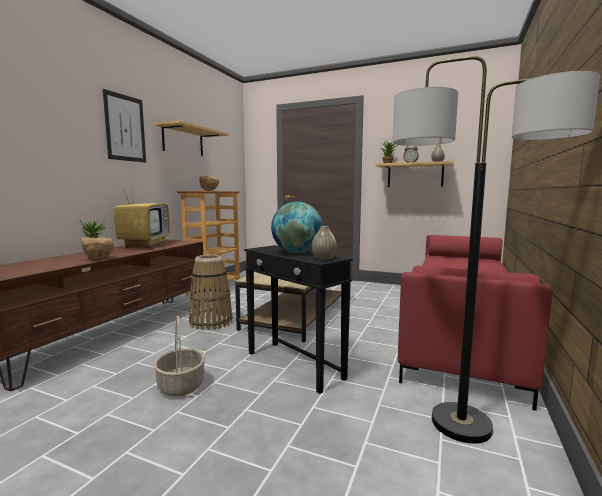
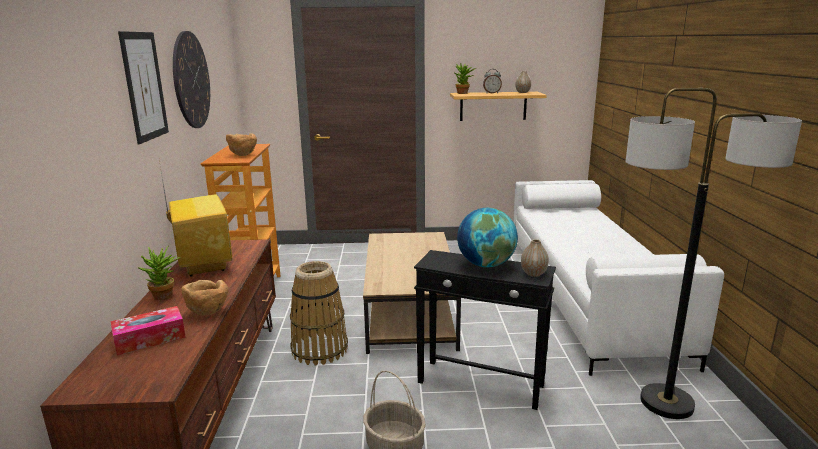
camera: 25 degrees left, 10 degrees up
(47, 262) = (150, 338): none -> tissue box
(183, 141) = (191, 80): shelf -> wall clock
(461, 330) = (587, 296): red sofa -> white sofa

